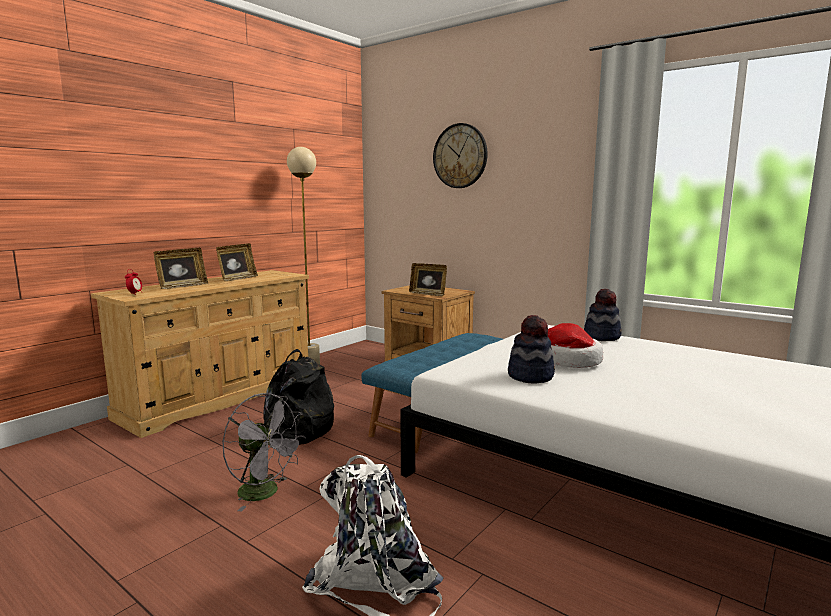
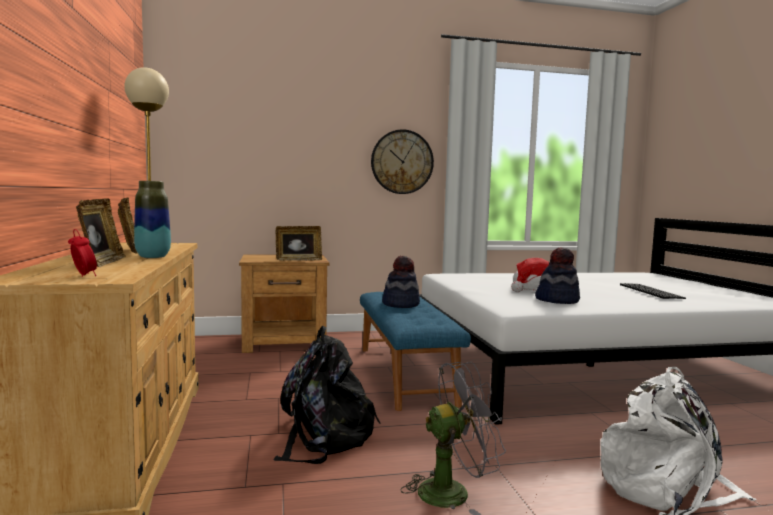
camera: 50 degrees left, 5 degrees down
(221, 285) = (153, 257): none -> vase
(460, 156) = (299, 112): wall clock -> wall clock (402, 162)
(602, 337) = (494, 274): hat -> hat (401, 304)
(705, 397) = (648, 291): none -> keyboard

